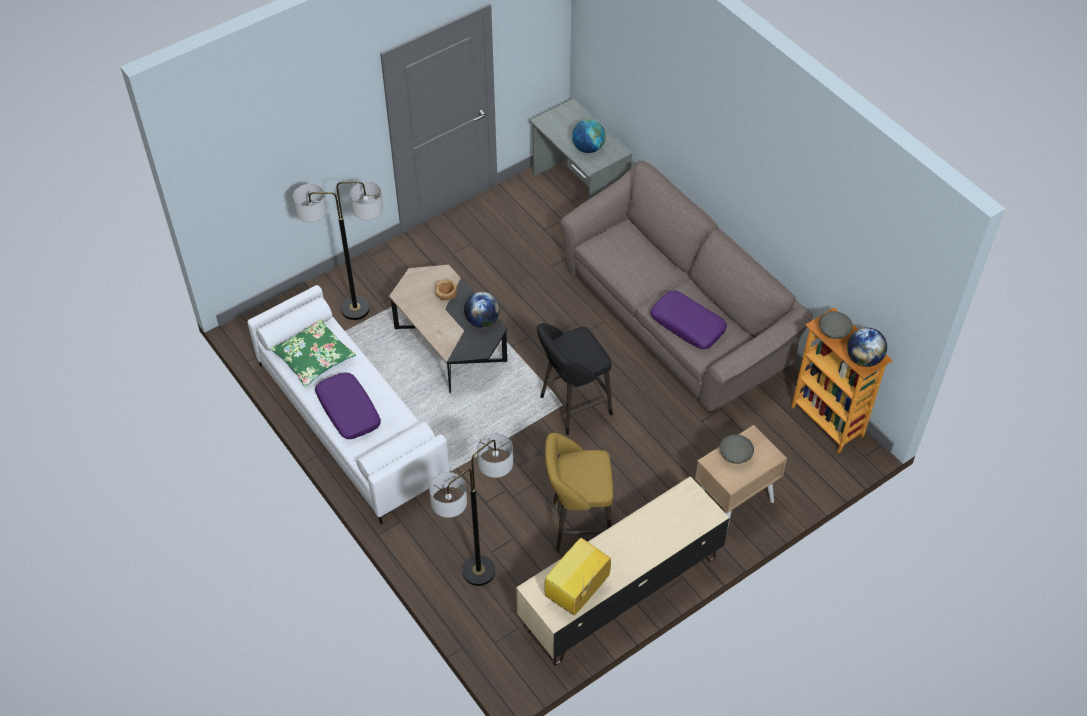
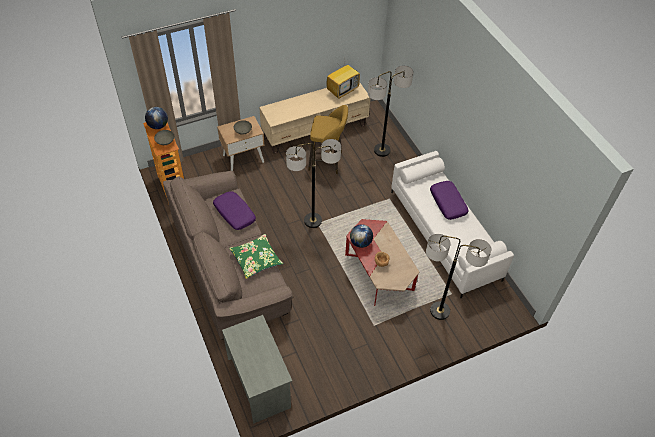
camera: 170 degrees left, 0 degrees up
(314, 357) = (469, 238): green pillow -> green pillow (256, 259)
(450, 345) = (379, 272): black coffee table -> red coffee table
(572, 407) = (313, 221): black stool -> floor lamp
(588, 148) = (254, 340): globe -> none

